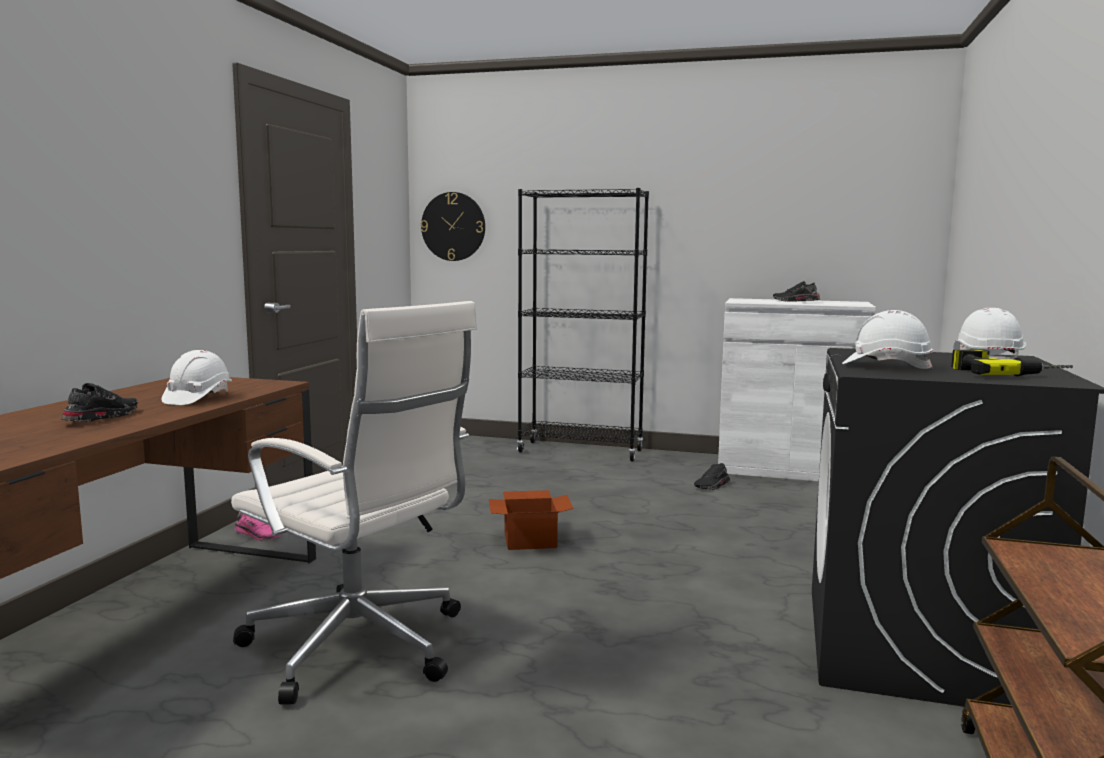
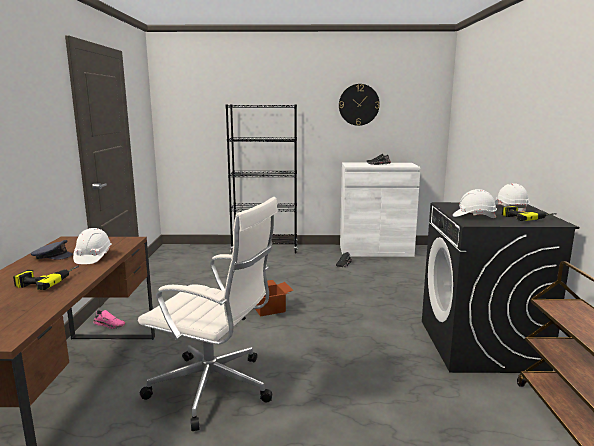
camera: 15 degrees left, 5 degrees up
(100, 417) = (48, 280): black shoe -> power drill
(143, 394) = (52, 256): none -> grey cap
(453, 226) = (181, 124): wall clock -> wall clock (359, 104)

